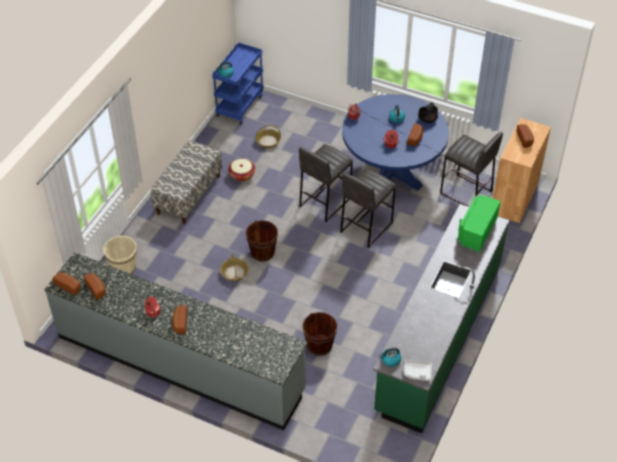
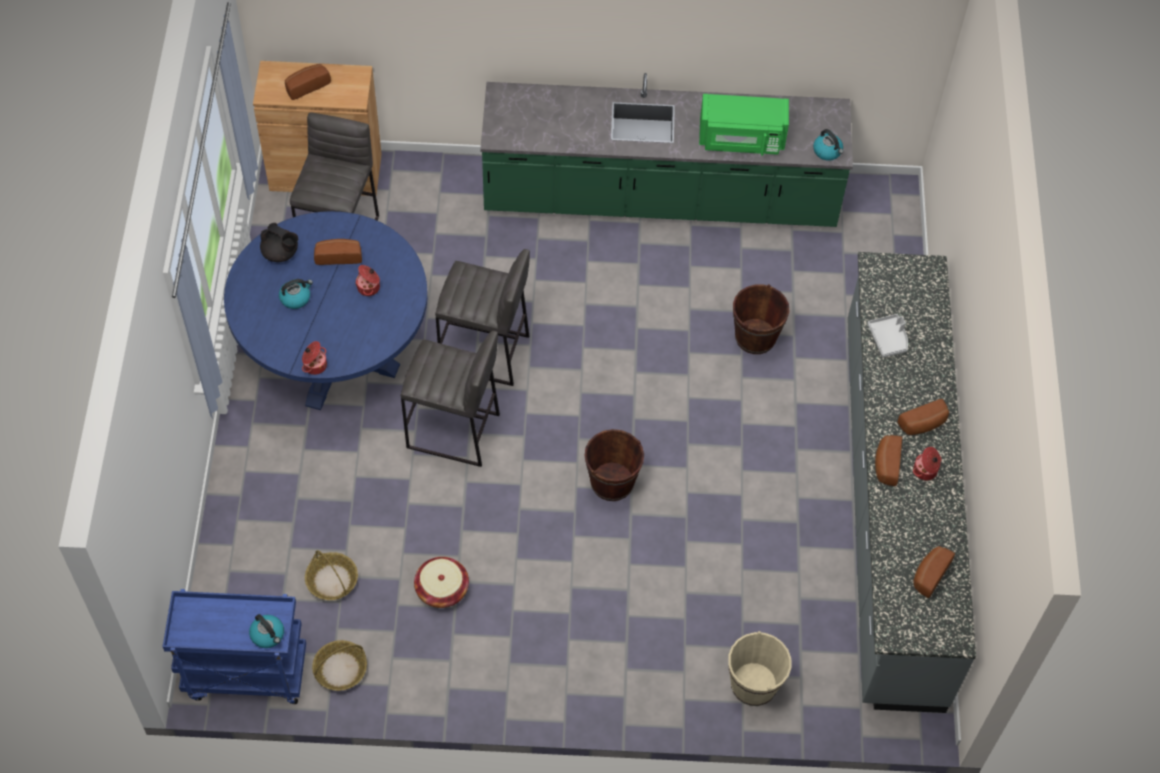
camera: 115 degrees left, 10 degrees up
(69, 286) = (948, 620): bread -> bread (885, 464)
(188, 194) = (532, 659): bench -> none
(234, 272) = (676, 507): basket -> basket (340, 670)
(417, 373) = (830, 116): grey tray -> grey tray (888, 339)
(476, 231) = (531, 114): green microwave -> green microwave (741, 139)

